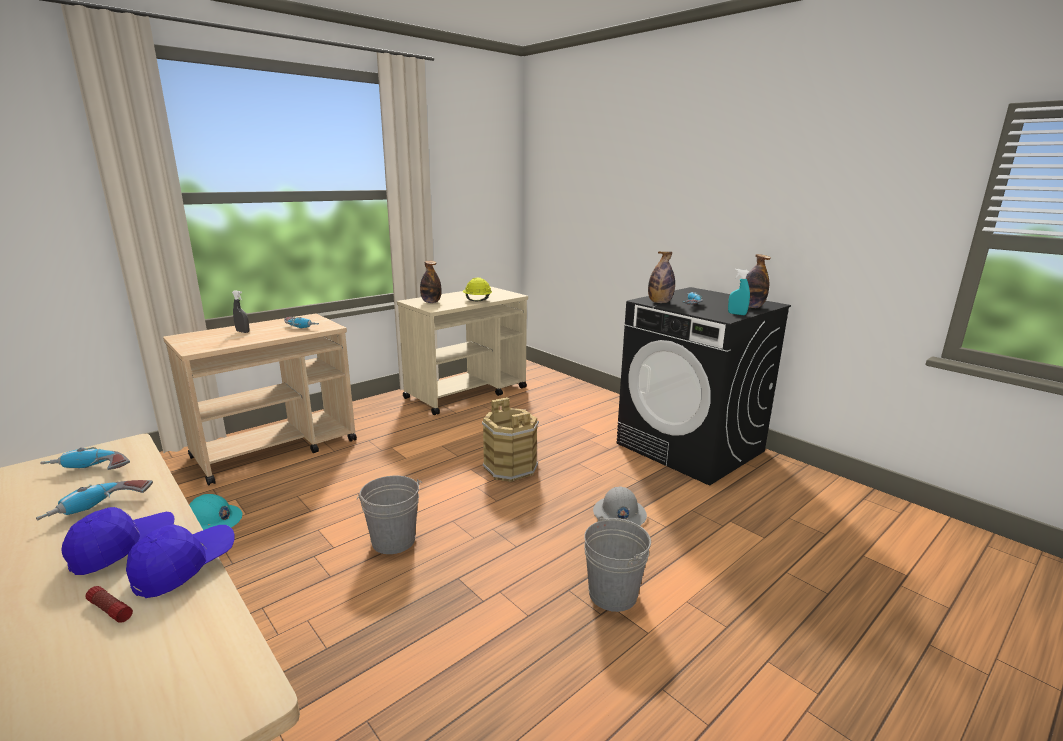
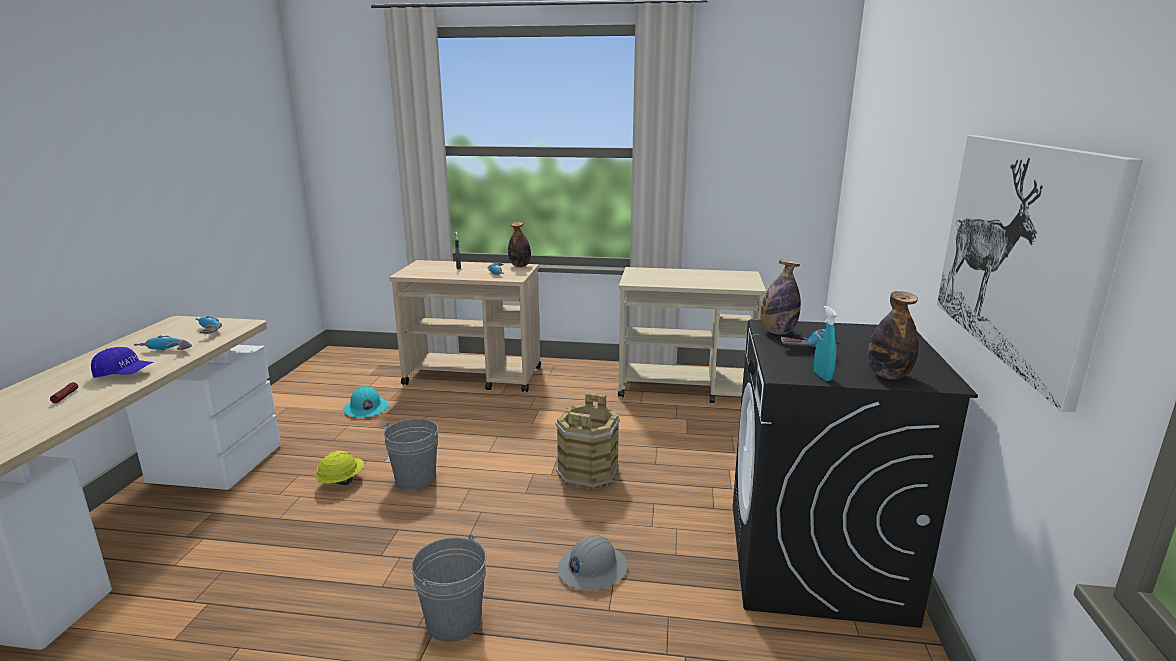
camera: 50 degrees right, 0 degrees up
(185, 567) = (111, 393): blue cap -> none
(431, 302) = (648, 275): bottle -> bottle (520, 266)
(477, 300) = (695, 283): yellow hard hat -> yellow hard hat (341, 481)
(809, 221) = (1018, 251): none -> picture

